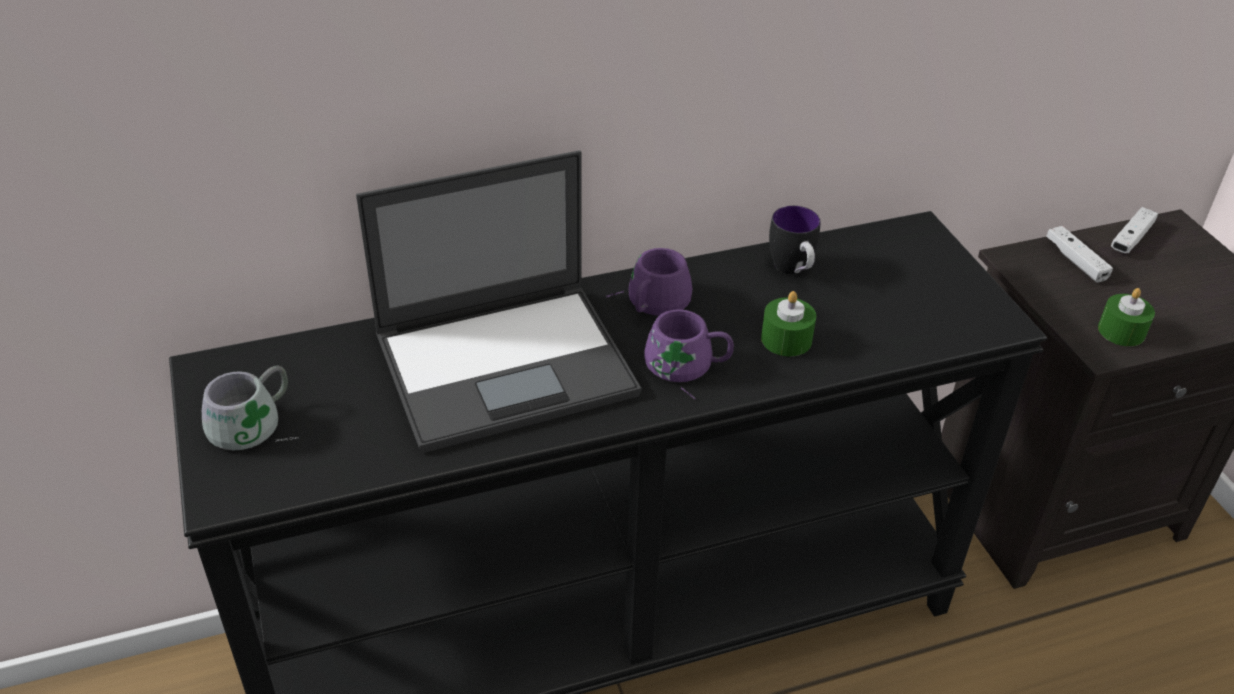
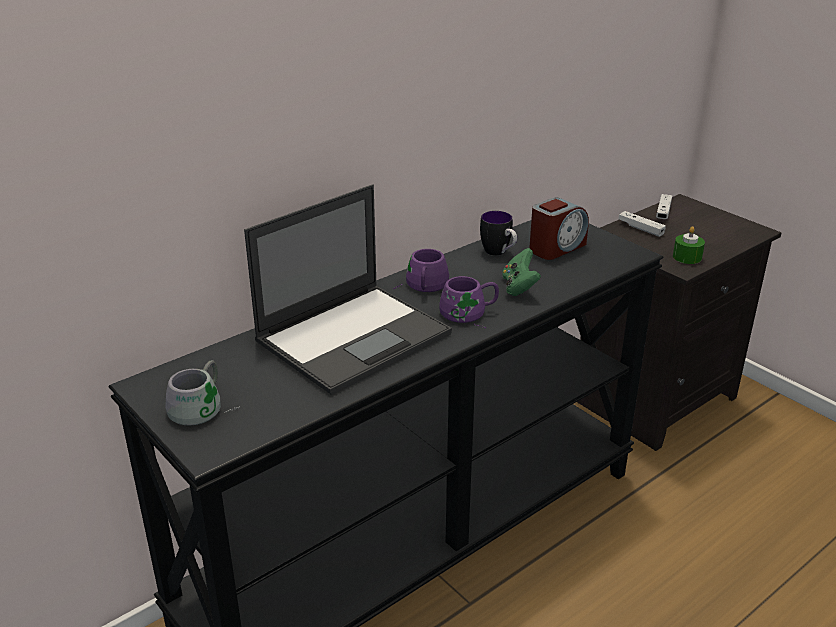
camera: 20 degrees left, 10 degrees down
(786, 339) = (519, 287): green candle -> green game controller
(886, 282) = (556, 248): none -> alarm clock

